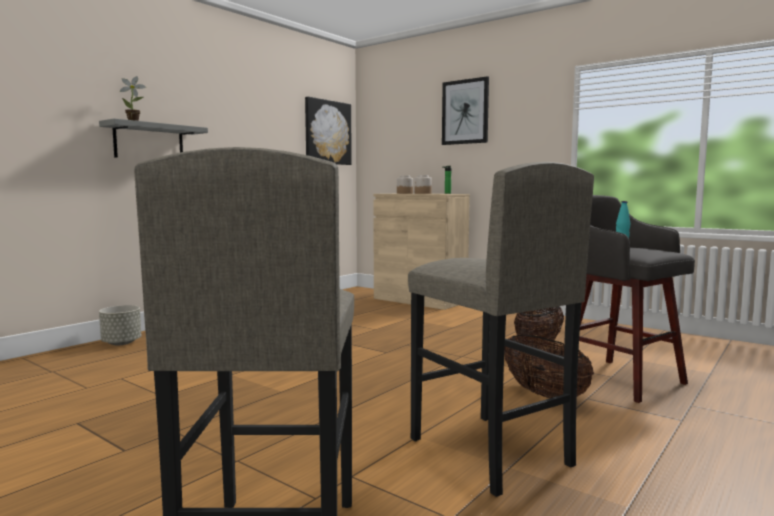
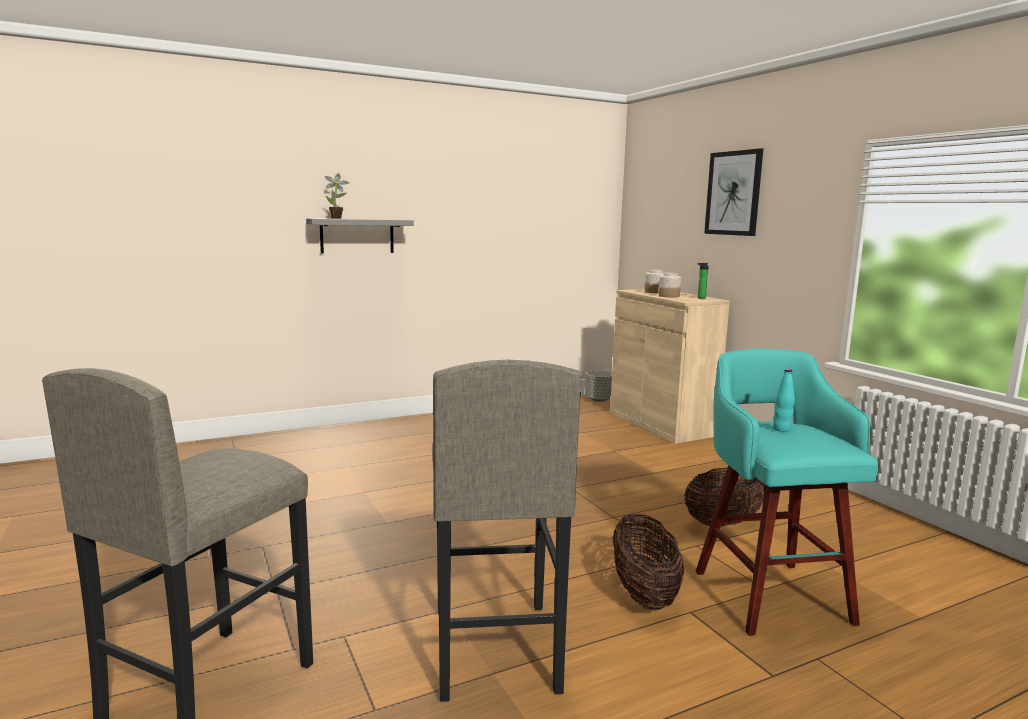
camera: 25 degrees right, 5 degrees up
(122, 343) = (315, 435): grey planter -> grey planter (599, 400)
(327, 132) = (579, 211): picture -> none
(618, 378) = (769, 594): grey stool -> turquoise stool

